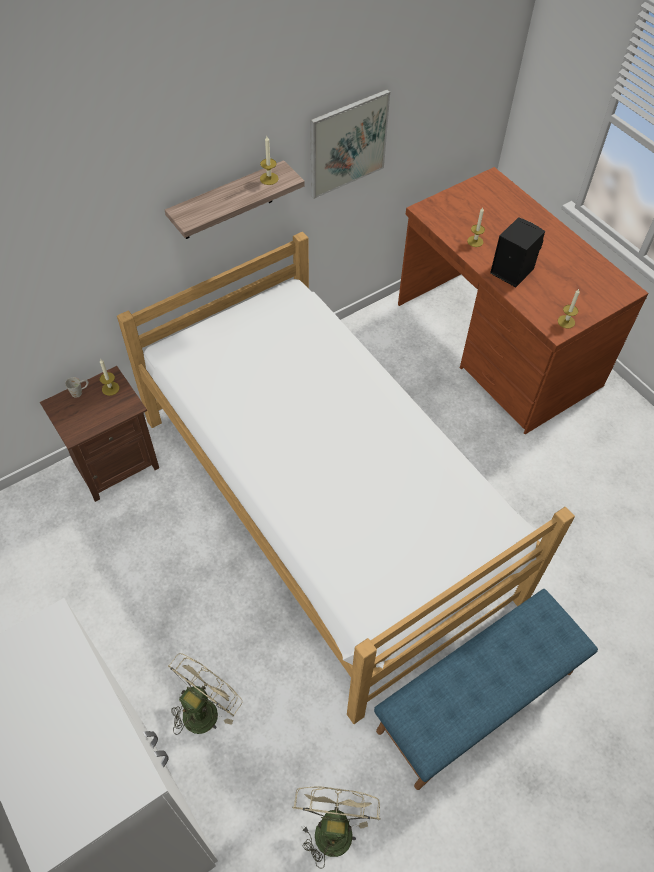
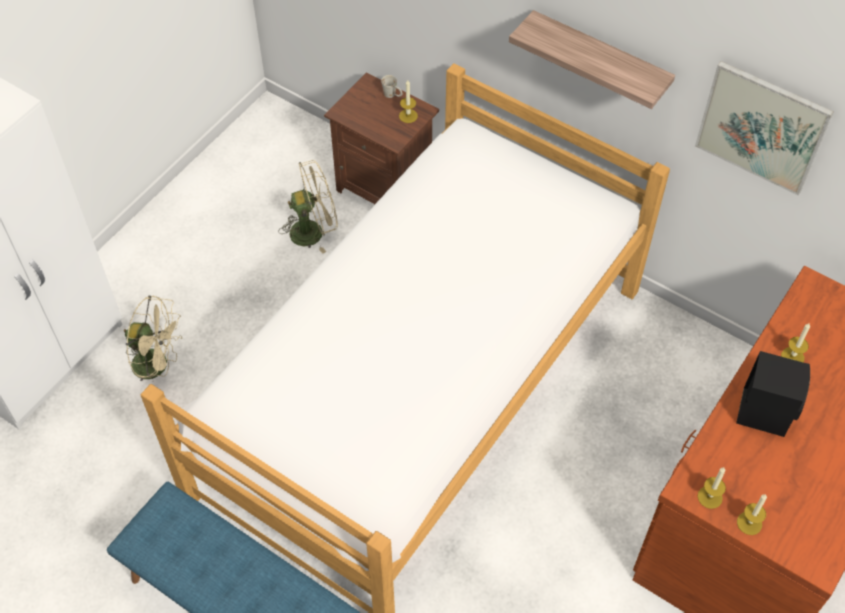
camera: 70 degrees right, 0 degrees up
(269, 178) = (634, 73): candle -> candle (749, 523)
(332, 825) = (77, 513): beige fan -> beige fan (313, 230)

